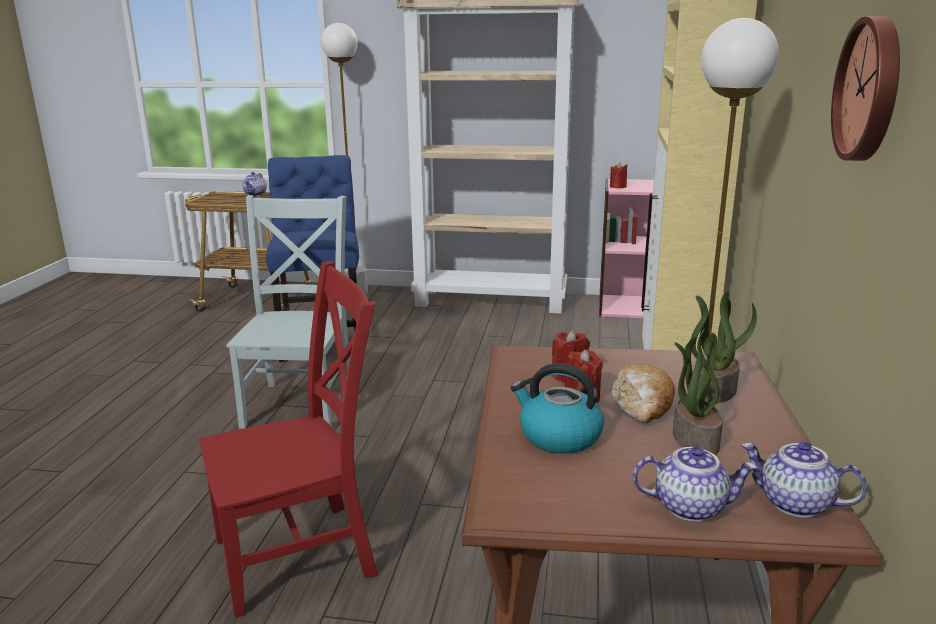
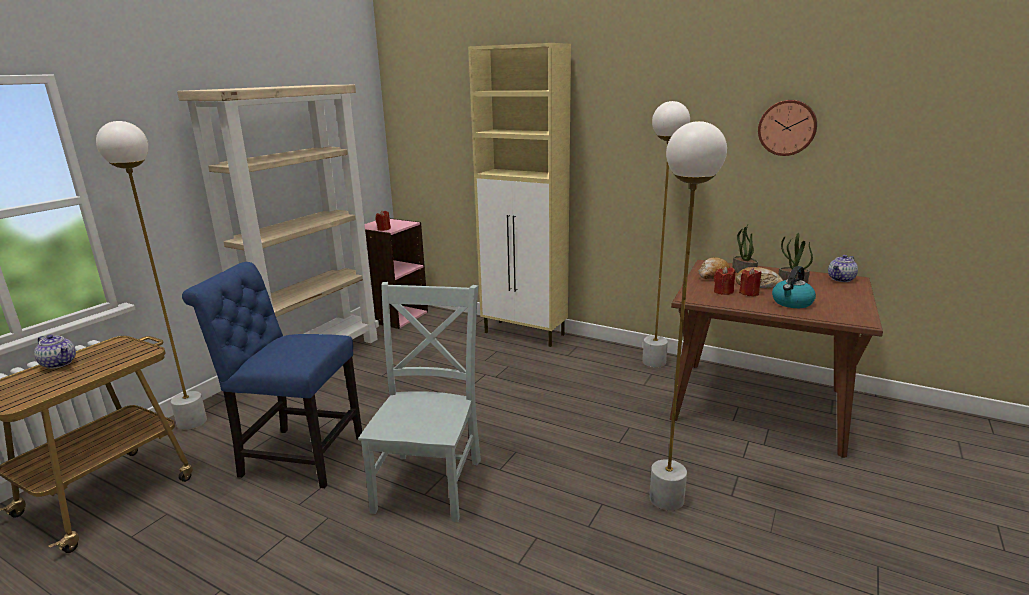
camera: 70 degrees left, 0 degrees up
(301, 403) = (430, 481): grey chair -> grey chair turned 75 degrees clockwise
(302, 555) = (666, 499): red chair -> white floor lamp
(659, 366) = (713, 275): none -> bread
(690, 506) = (848, 292): teapot -> none

